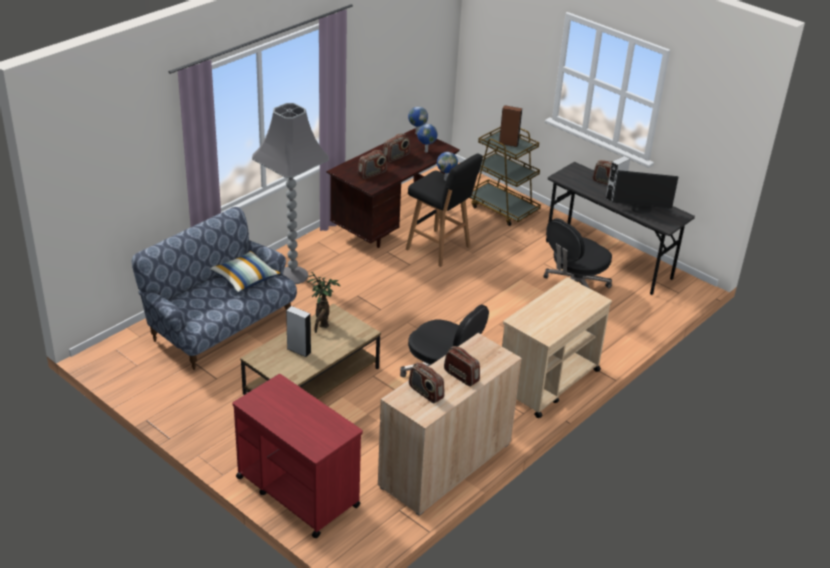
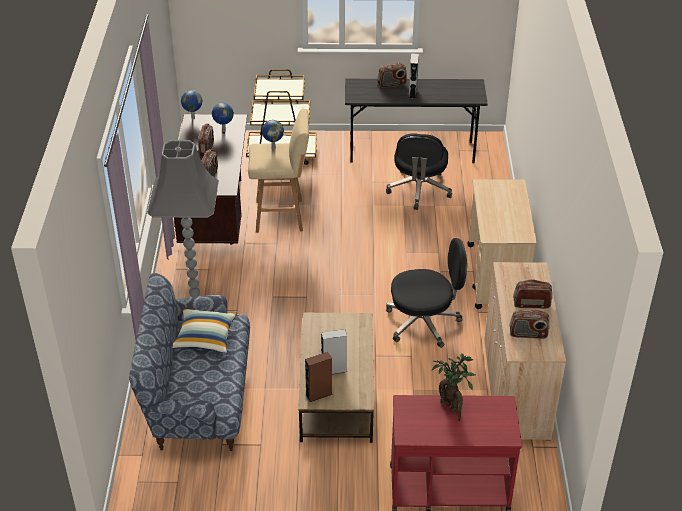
camera: 40 degrees left, 5 degrees up
(322, 324) = (320, 336): potted plant -> potted plant (451, 407)
(439, 249) = (281, 216): black stool -> beige stool
(508, 143) = (279, 88): brown speaker -> brown speaker (319, 394)
(641, 208) = (442, 93): monitor -> none

